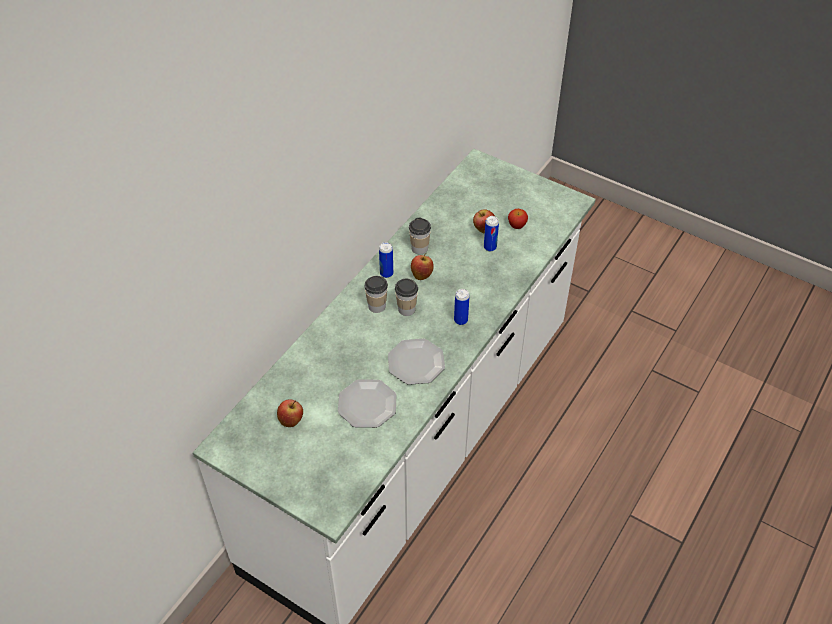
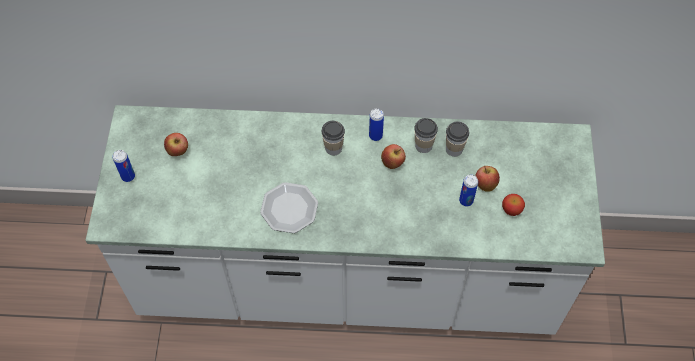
camera: 60 degrees right, 10 degrees up
(368, 405) = (224, 196): plate -> none
(406, 309) = (345, 171): cup -> cup (454, 149)
(460, 320) = (359, 219): can -> can (128, 176)

